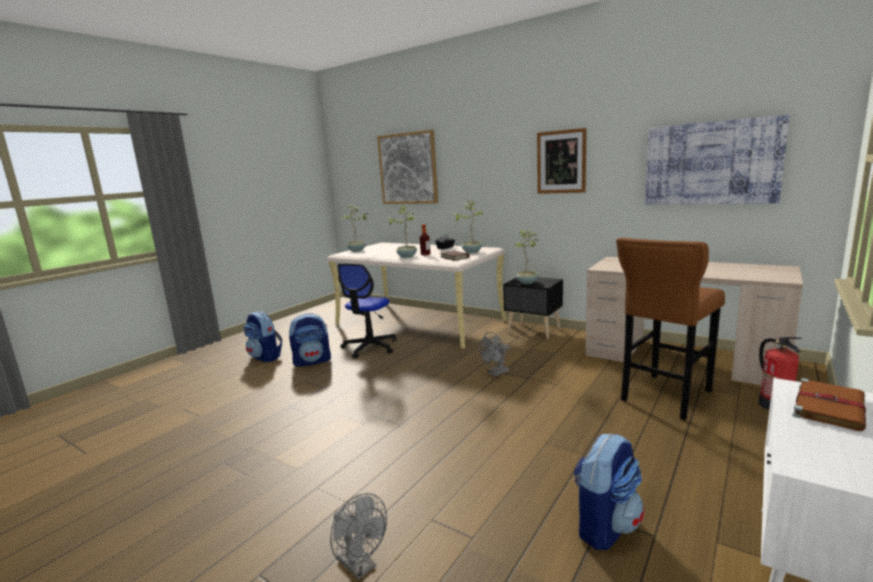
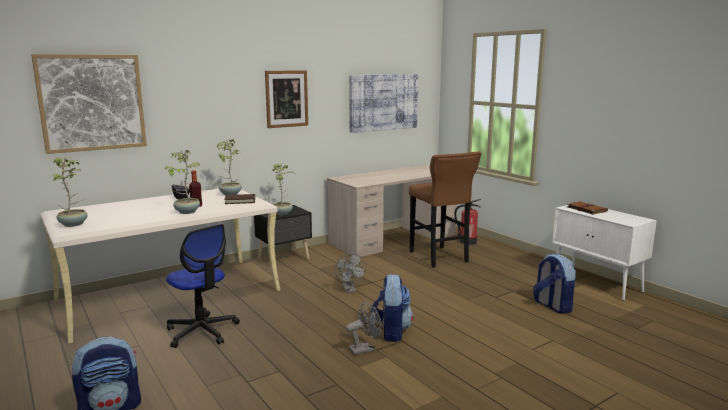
camera: 70 degrees left, 0 degrees up
(312, 361) = (189, 371): backpack -> backpack (391, 332)
(361, 567) = (571, 379): grey fan -> grey fan (365, 349)

